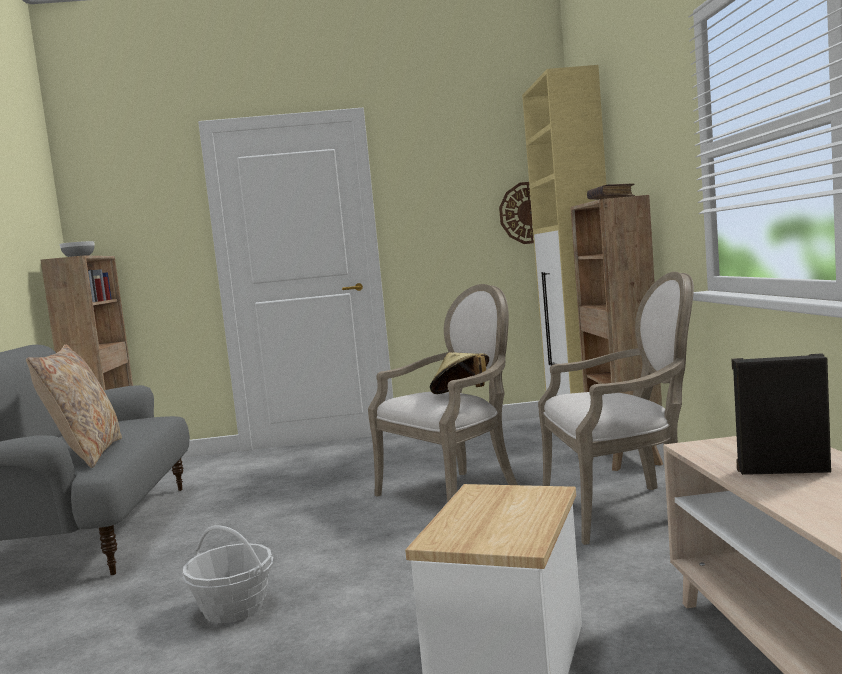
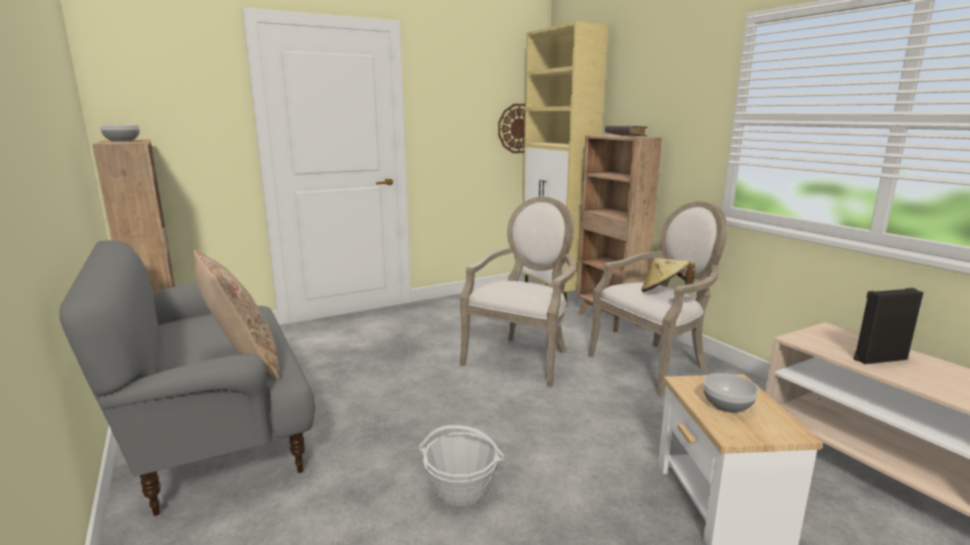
camera: 25 degrees left, 10 degrees up
(461, 394) = (541, 286): beige hat -> beige hat (664, 292)
(488, 513) = (727, 405): none -> bowl

